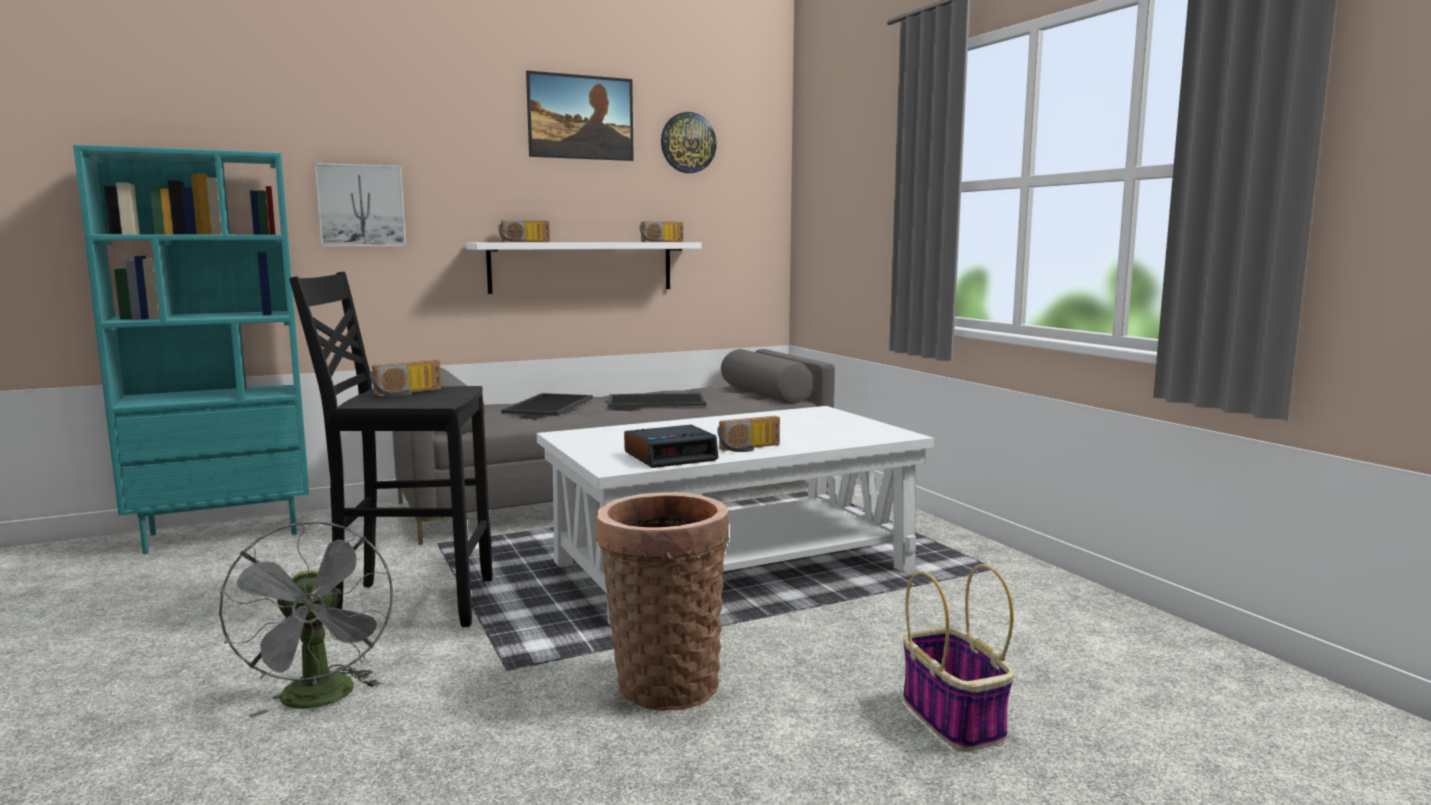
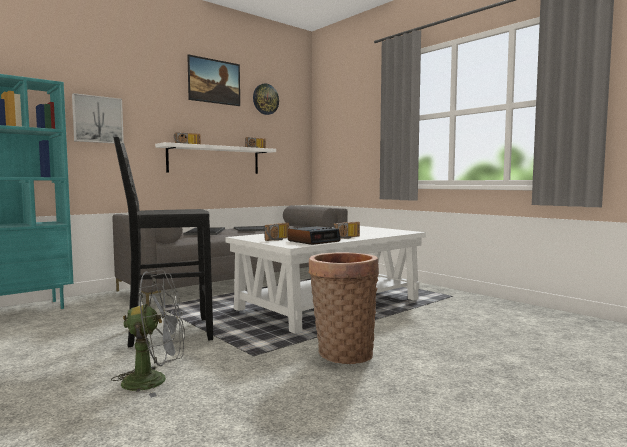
camera: 15 degrees left, 5 degrees down
(321, 700) = (155, 380): grey fan -> grey fan turned 60 degrees counterclockwise
(408, 393) = (166, 210): radio -> radio (279, 239)
(954, 719) = (493, 352): basket -> none

